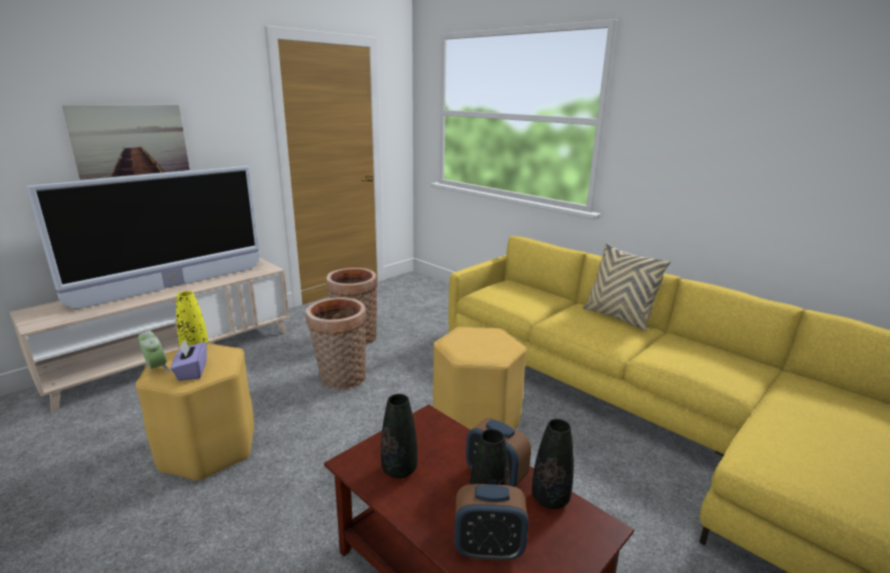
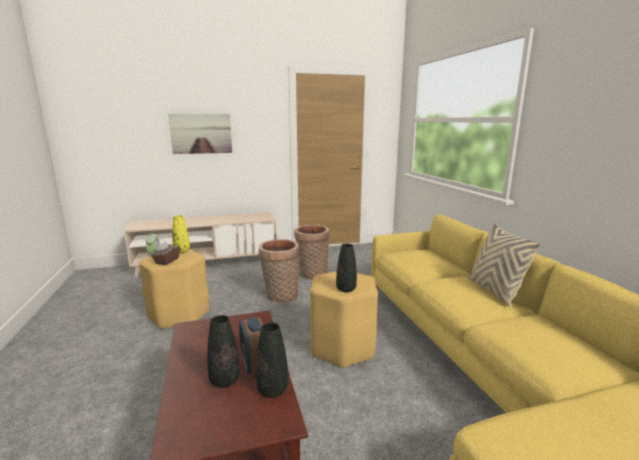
camera: 30 degrees right, 5 degrees down
(173, 286) = (209, 220): television -> none
(192, 371) = (167, 261): purple tissue box -> brown tissue box
(399, 470) = (206, 340): black vase -> black vase (346, 289)
(488, 548) = (197, 401): alarm clock -> none

